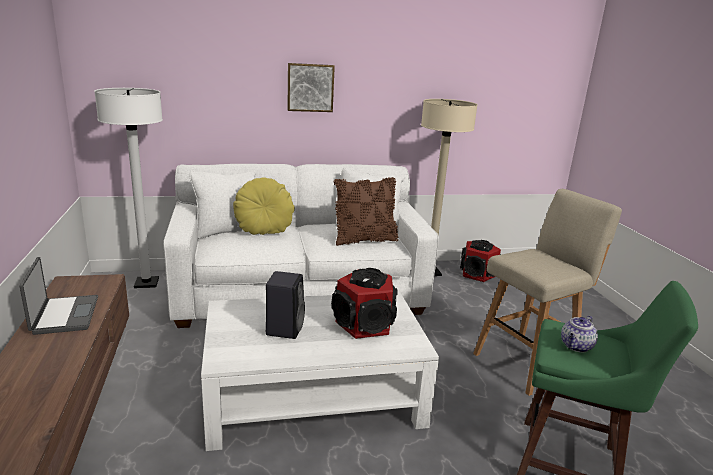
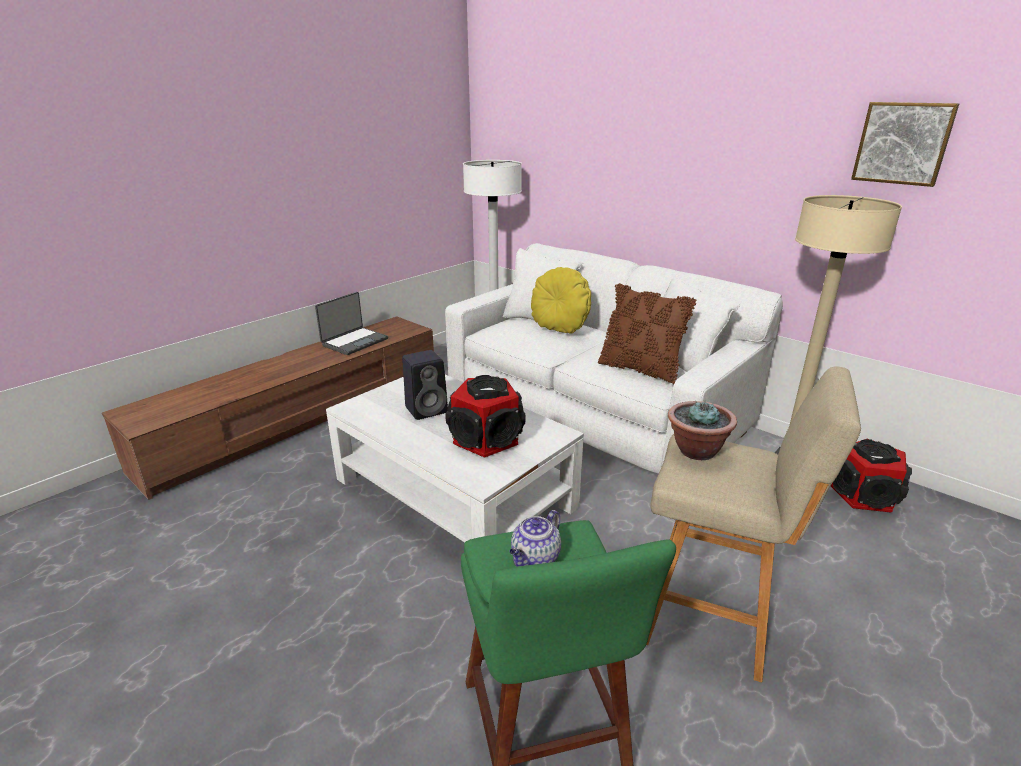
camera: 55 degrees right, 5 degrees up
(310, 87) = (673, 168): picture -> picture (903, 143)
(522, 260) = (696, 450): none -> potted plant
(576, 346) = (535, 559): teapot -> teapot turned 60 degrees counterclockwise

